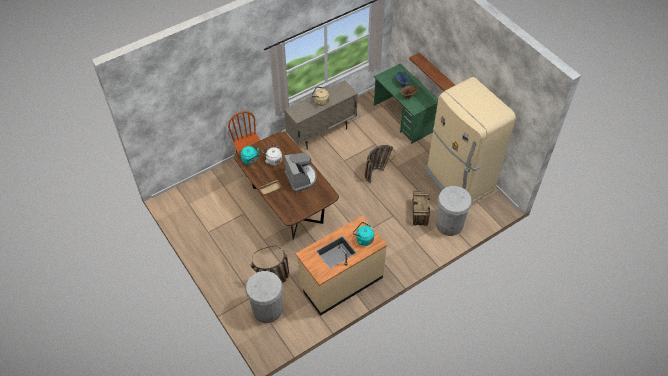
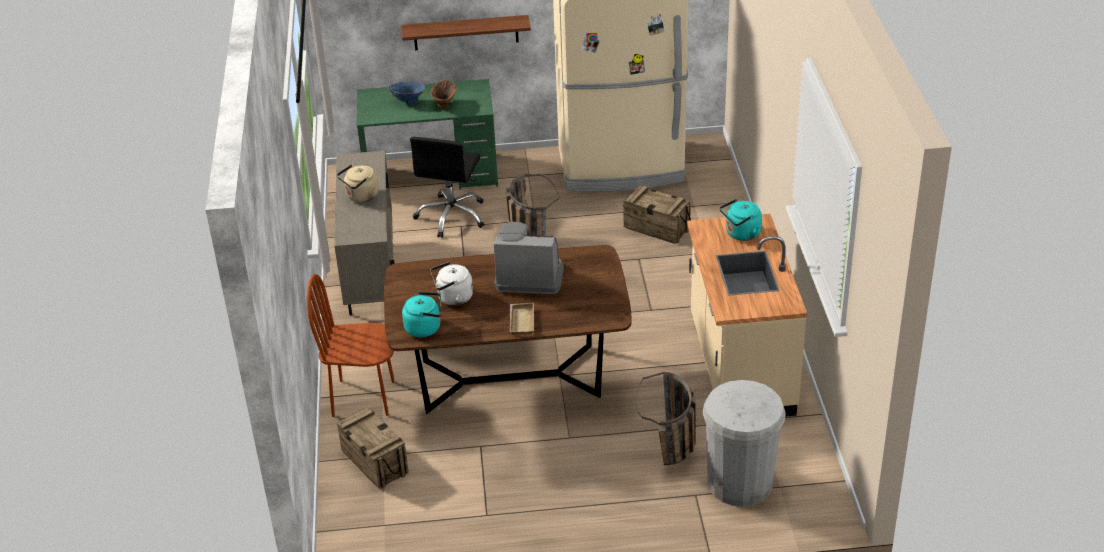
camera: 60 degrees left, 15 degrees down
(219, 185) = (374, 462): none -> crate
(380, 138) = (452, 216): none -> black office chair
(449, 224) = (704, 206): white trash can -> none

